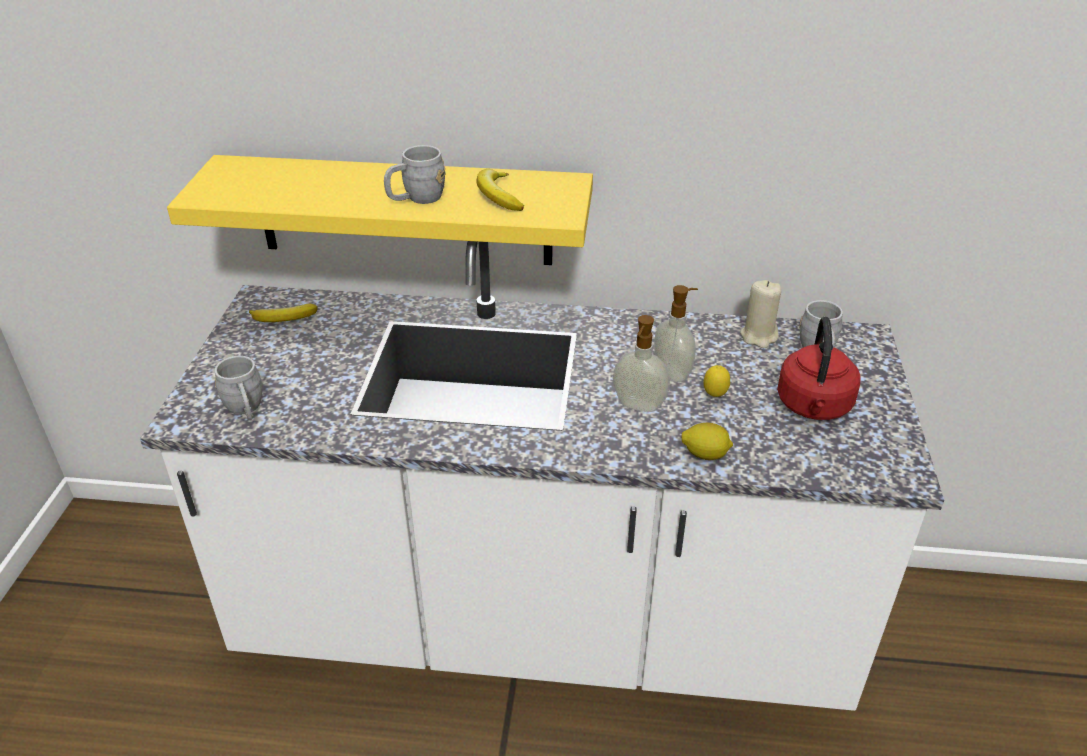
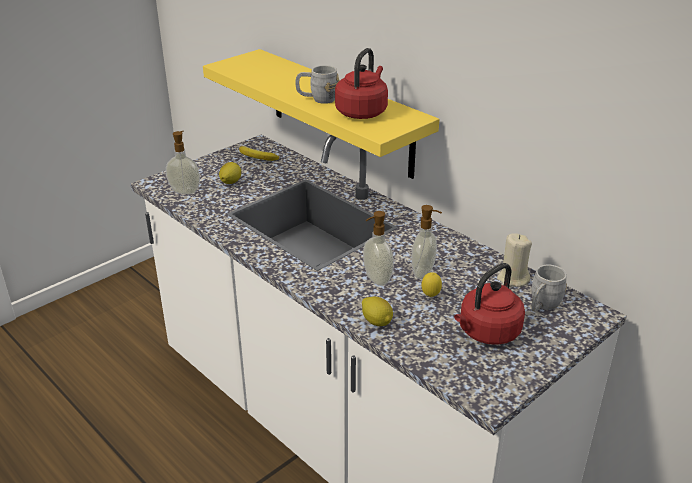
camera: 40 degrees right, 5 degrees down
(246, 410) = (185, 191): grey mug -> soap dispenser
(295, 369) = (230, 182): none -> lemon
(498, 196) = (362, 112): banana -> red kettle

